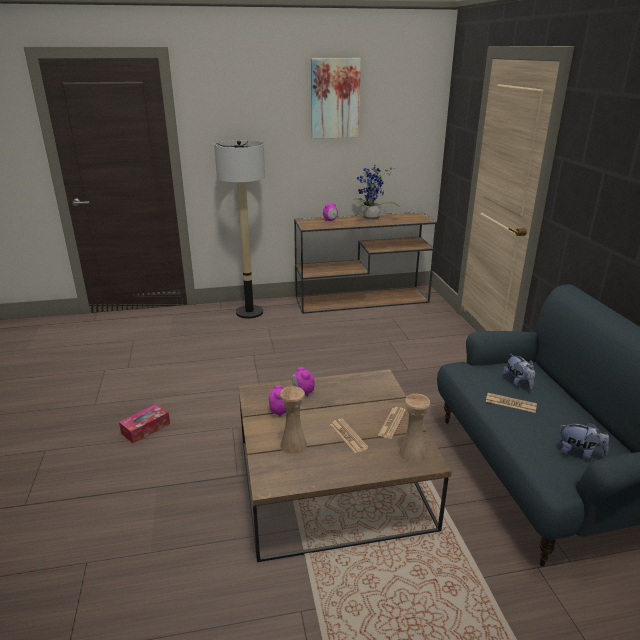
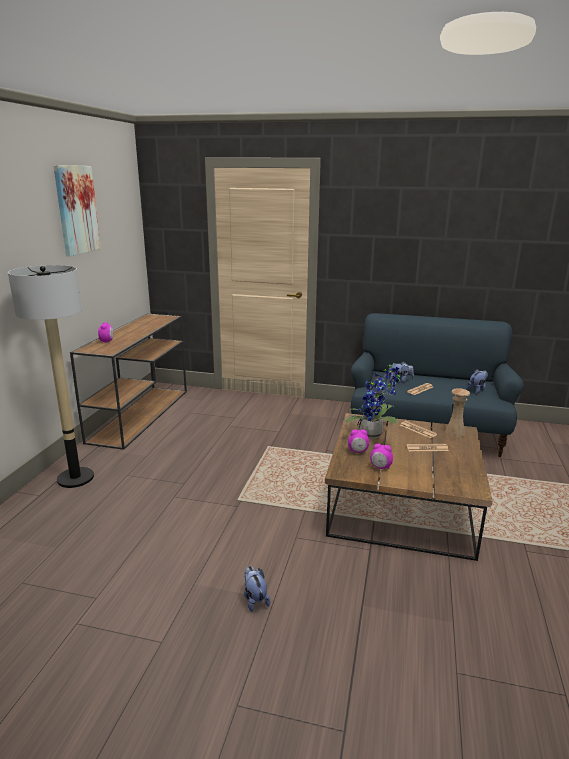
camera: 65 degrees left, 5 degrees down
(146, 428) = (255, 599): tissue box -> plush toy
(293, 445) = (429, 470): beige vase -> none
(371, 219) = (133, 329): potted plant -> potted plant (373, 435)

